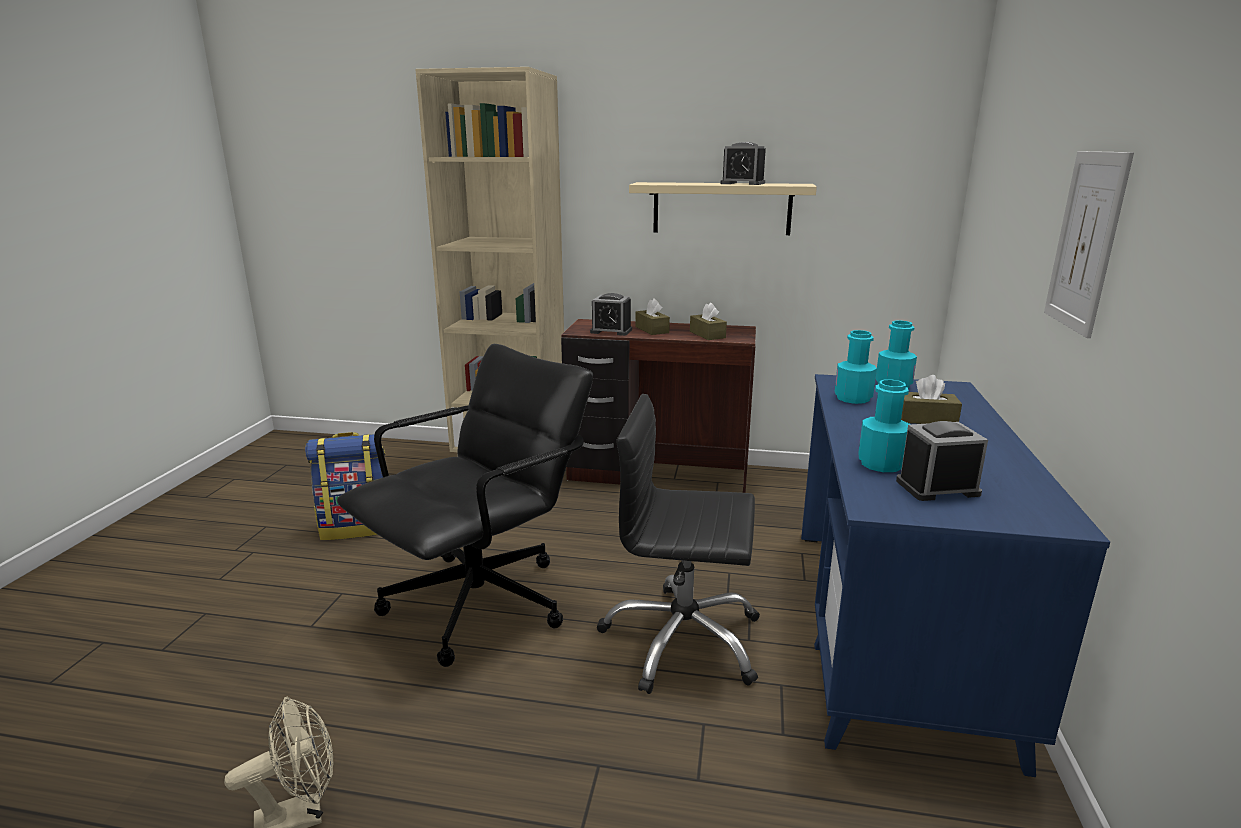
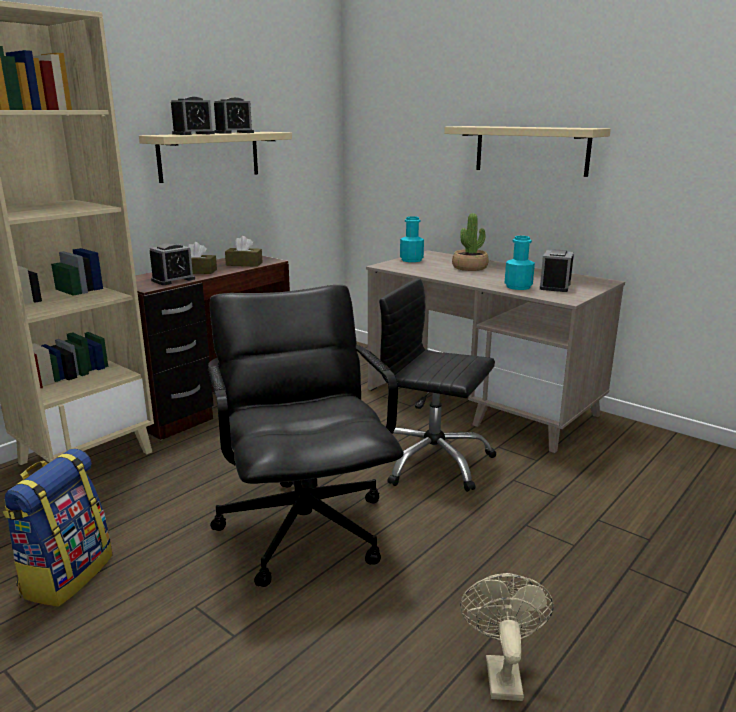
camera: 60 degrees left, 0 degrees up
(682, 640) = (432, 461): black office chair -> black office chair turned 75 degrees clockwise
(684, 183) = (193, 134): none -> alarm clock
(853, 398) = (420, 270): turquoise bottle -> none
(894, 634) = (482, 403): blue desk -> beige desk
(926, 419) = (469, 267): brown tissue box -> potted plant
(1086, 241) = (531, 150): picture -> beige shelf

